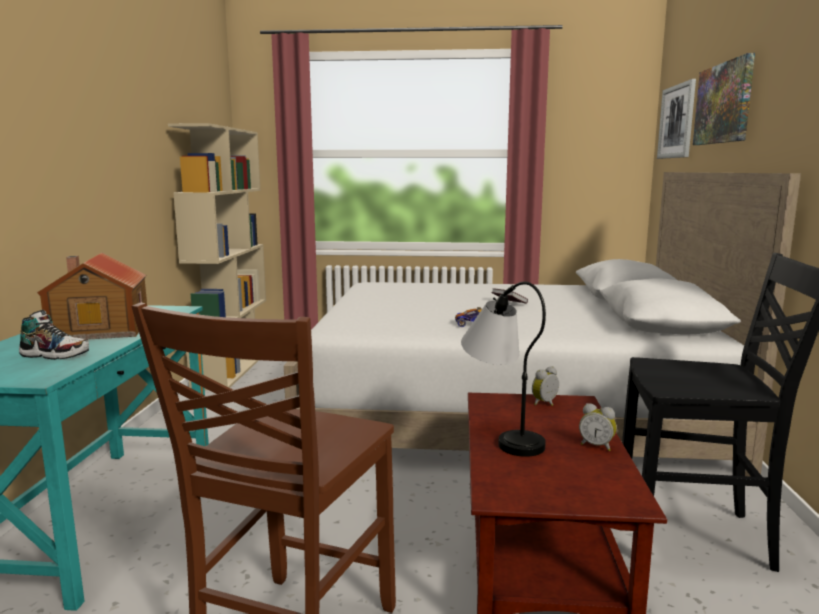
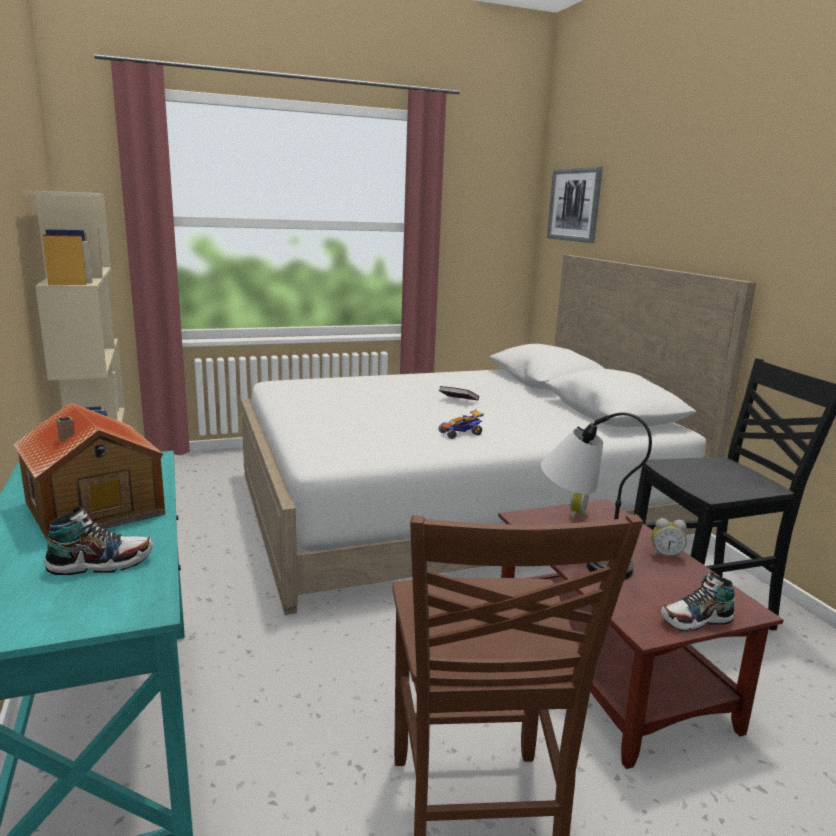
camera: 25 degrees left, 5 degrees up
(559, 500) = (696, 620): none -> shoe
(724, 103) = (646, 199): picture -> none

